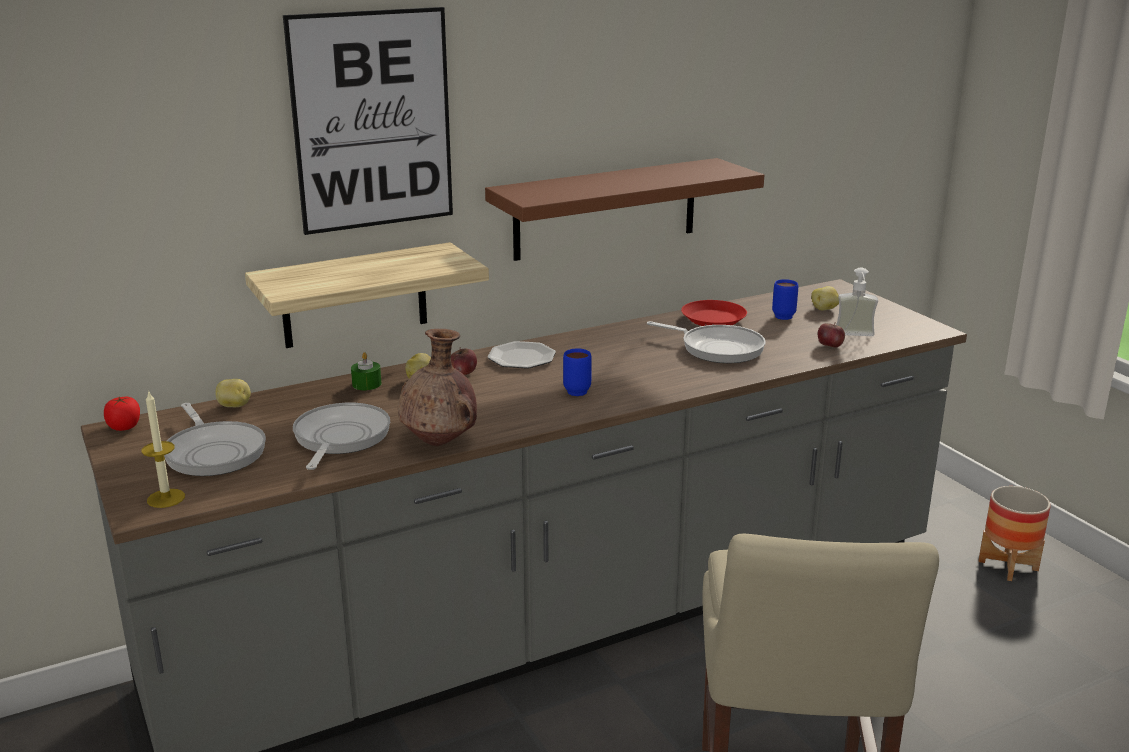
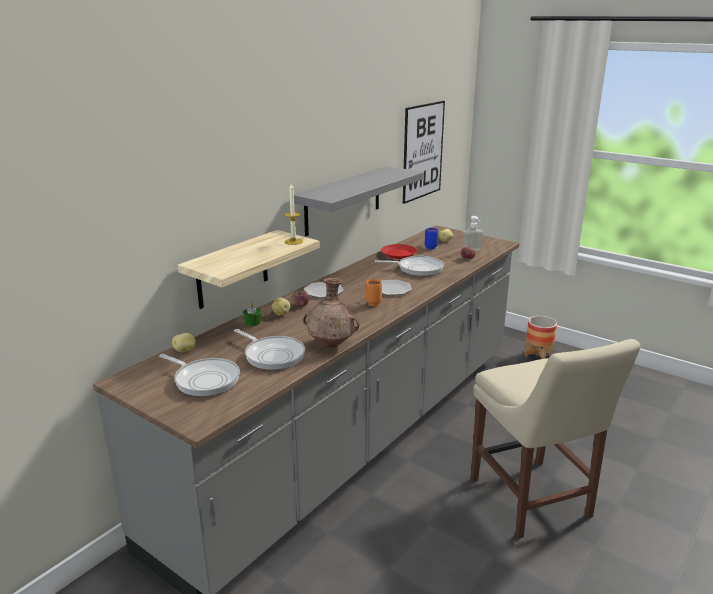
camera: 25 degrees left, 0 degrees up
(124, 427) = (126, 378): tomato -> none
(166, 498) = (206, 413): candle -> candle (293, 241)
(340, 438) = (272, 355): frying pan -> frying pan turned 150 degrees clockwise
(372, 121) = (239, 160): picture -> picture (423, 151)
(576, 390) = (371, 303): blue mug -> orange mug
(606, 209) = (343, 200): brown shelf -> grey shelf
(635, 374) = (392, 289): none -> plate

